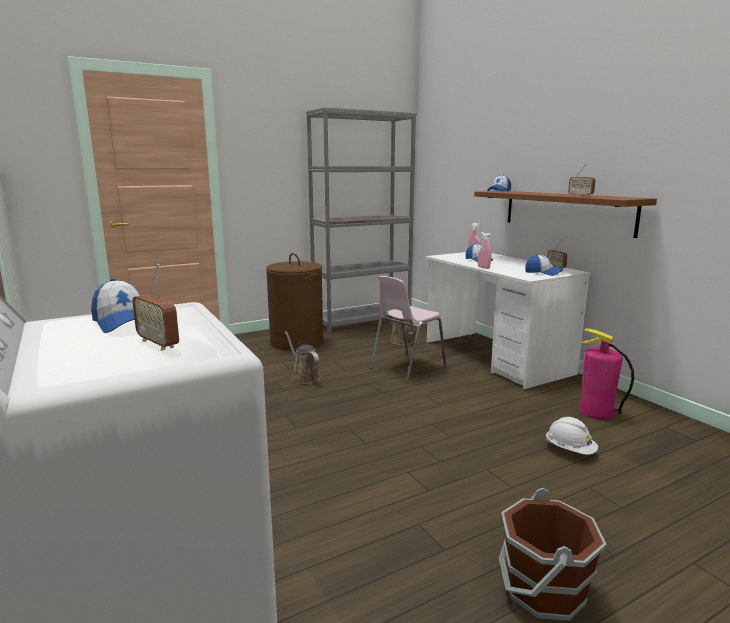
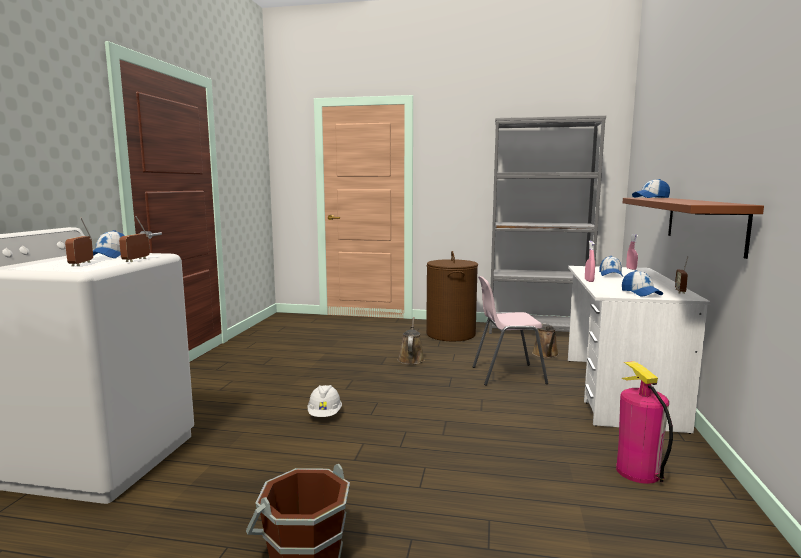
camera: 40 degrees right, 5 degrees down
(570, 450) = (533, 487): white hard hat -> white hard hat (325, 415)
(580, 196) = (684, 201): radio -> radio (136, 260)

